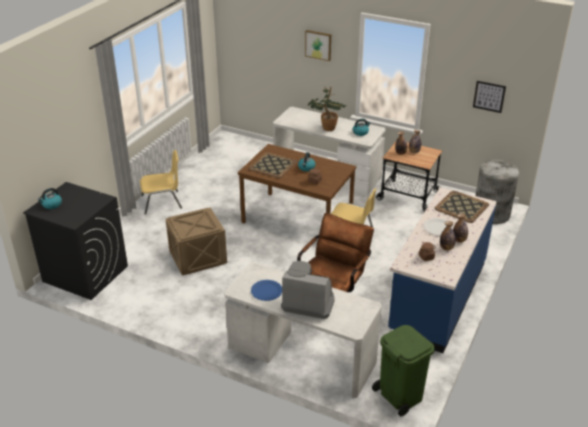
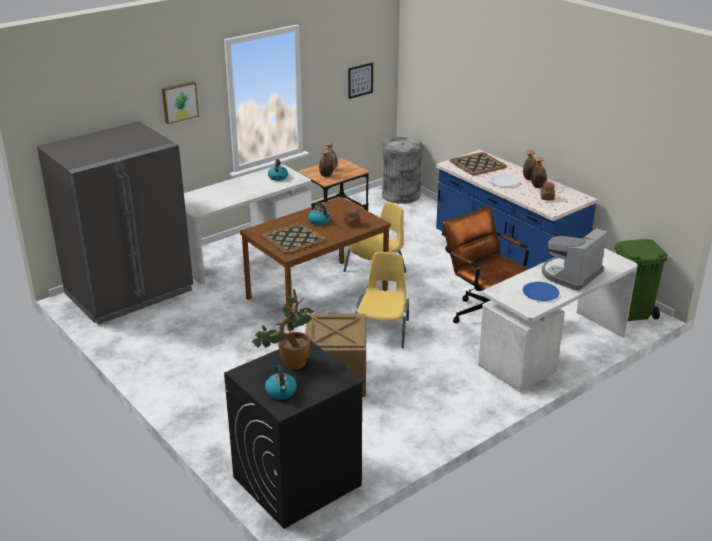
camera: 65 degrees left, 5 degrees down
(162, 202) = (183, 381): yellow chair -> yellow chair (382, 331)
(244, 151) = (130, 292): none -> grey fridge
(326, 127) = (245, 190): potted plant -> potted plant (289, 364)

